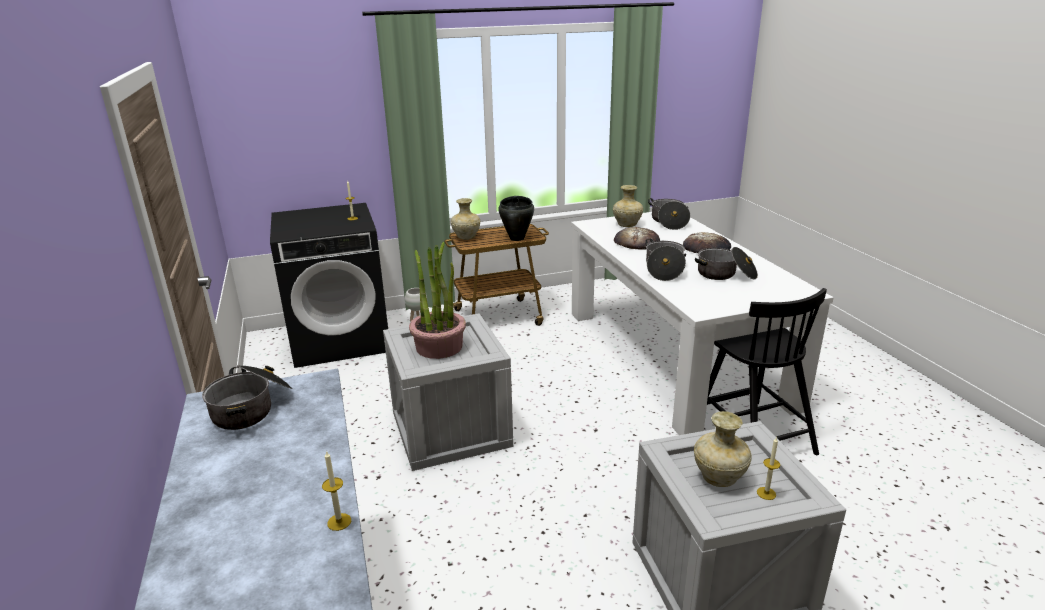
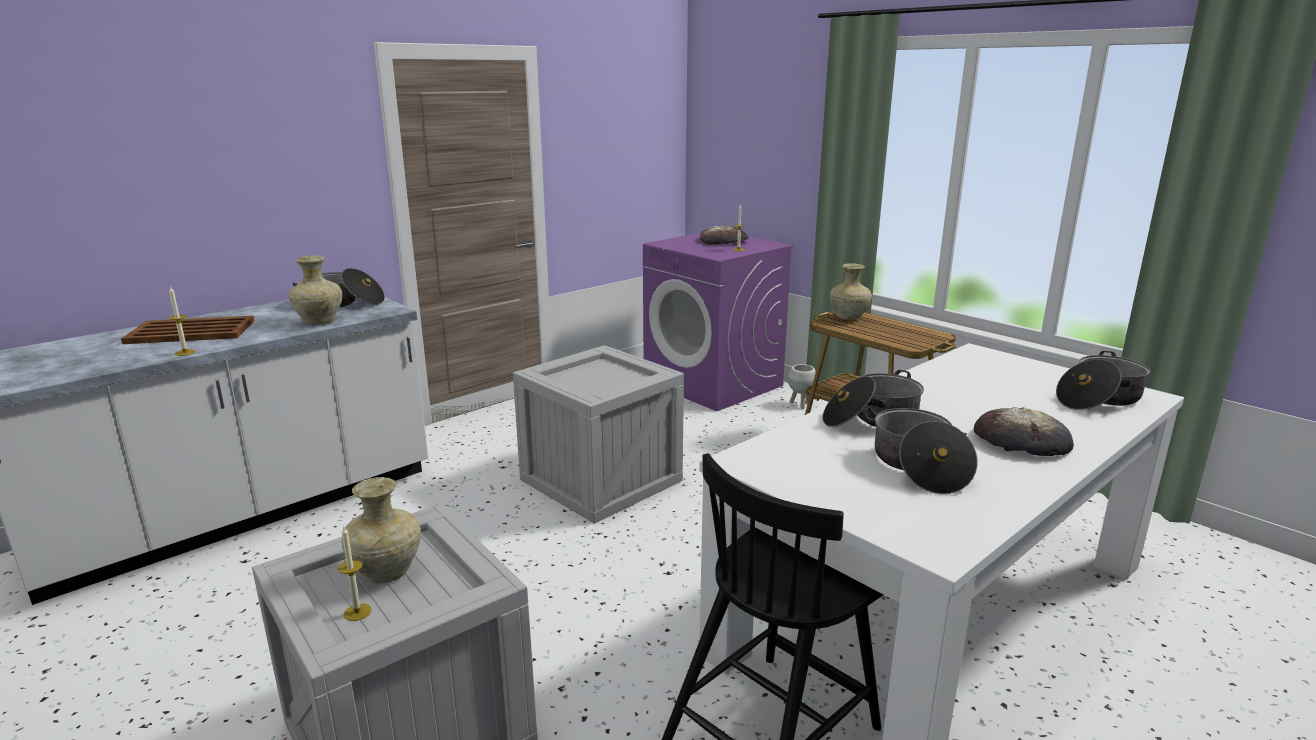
camera: 65 degrees right, 5 degrees down
(245, 522) = (192, 332): none -> brown tray
(341, 339) = (714, 384): black washing machine -> purple washing machine
(439, 346) = (598, 375): potted plant -> none
(517, 238) = (888, 338): black cooking pot -> none
(626, 225) = (1020, 374): beige vase -> beige vase (319, 321)
(636, 242) = (957, 389): bread -> bread (723, 241)

